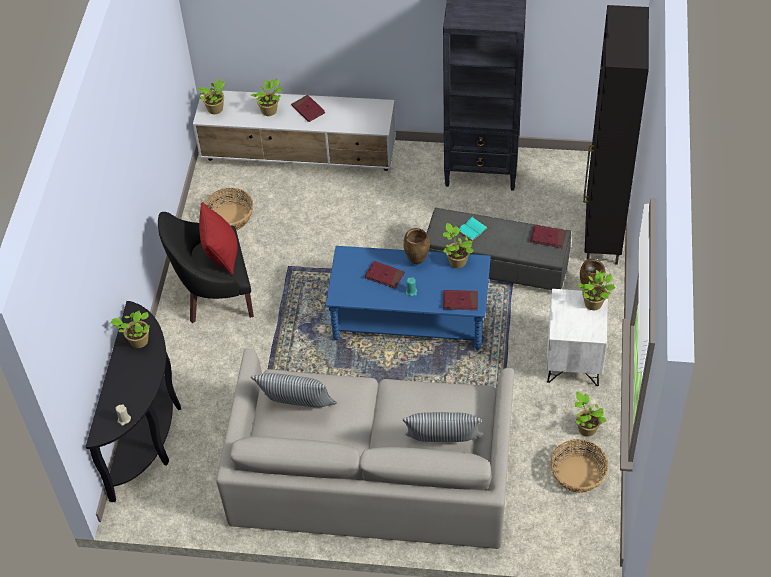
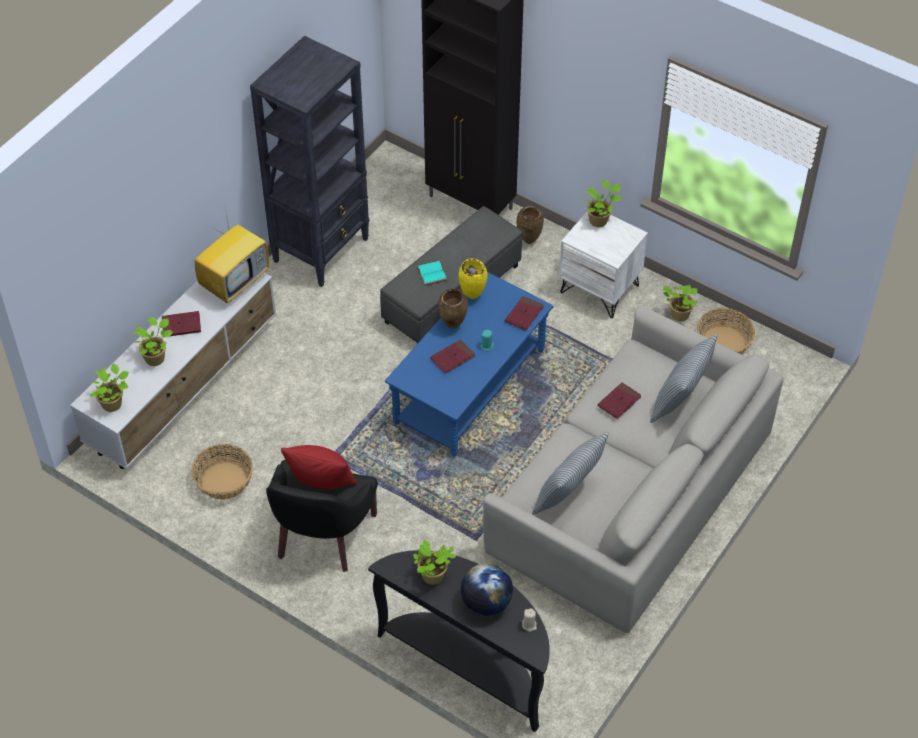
camera: 65 degrees left, 0 degrees up
(131, 384) = (486, 602): none -> globe
(369, 118) = (235, 281): none -> television
(456, 261) = (473, 296): potted plant -> yellow vase
(548, 237) = (481, 224): red book -> red book (619, 402)

